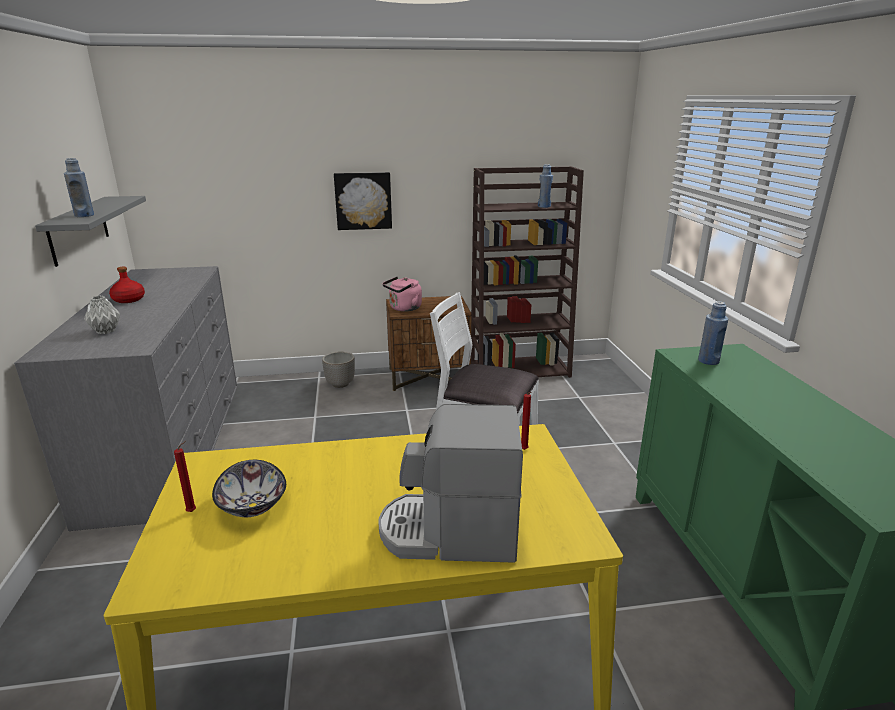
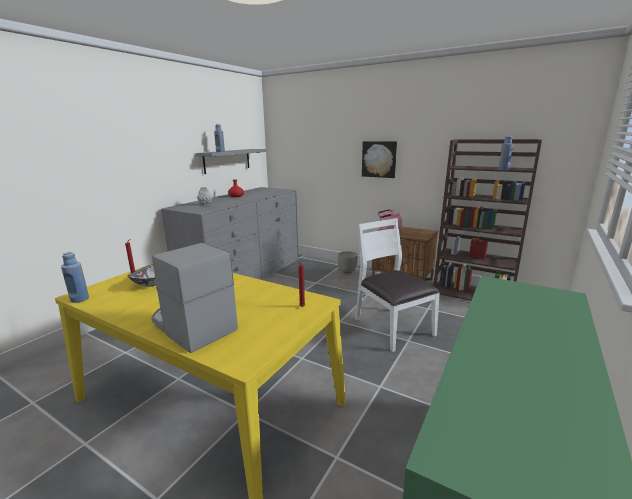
camera: 40 degrees right, 5 degrees down
(708, 361) = (515, 294): blue bottle -> blue bottle (79, 299)

